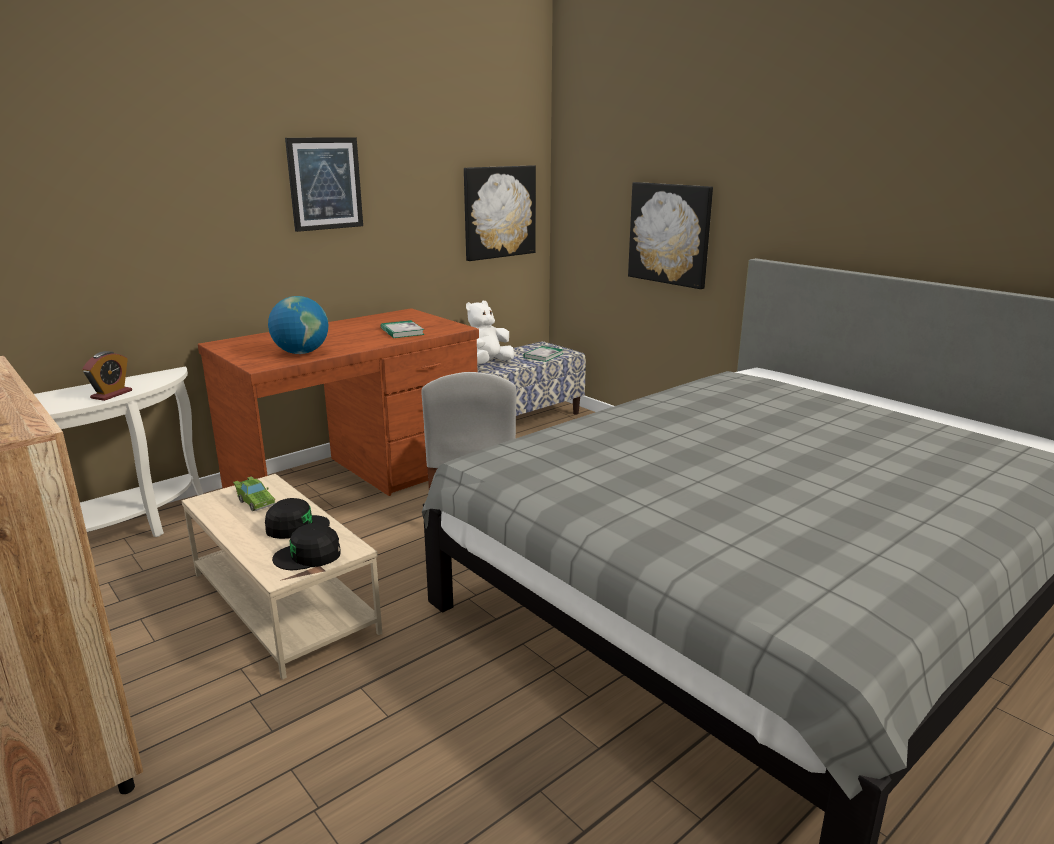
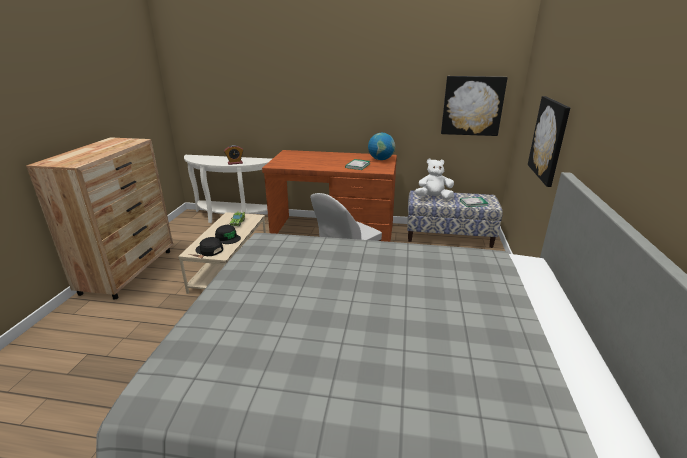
camera: 50 degrees right, 5 degrees up
(301, 353) = (298, 164): globe -> globe (380, 159)
(325, 183) = (353, 80): picture -> none

